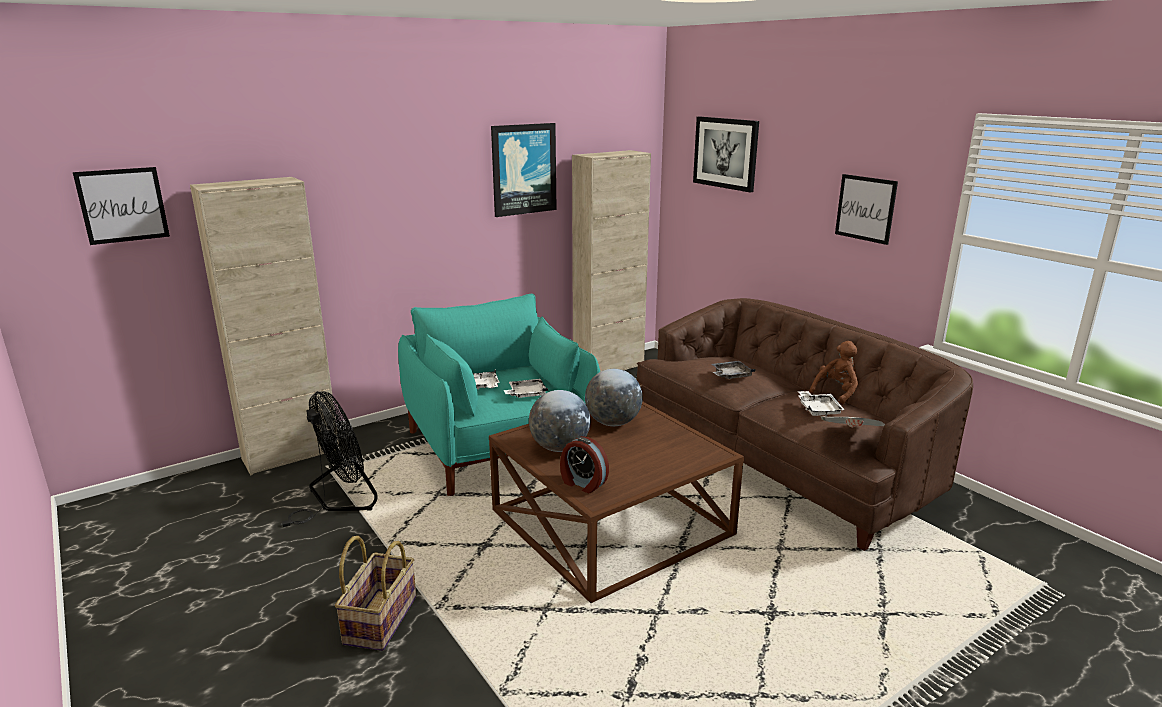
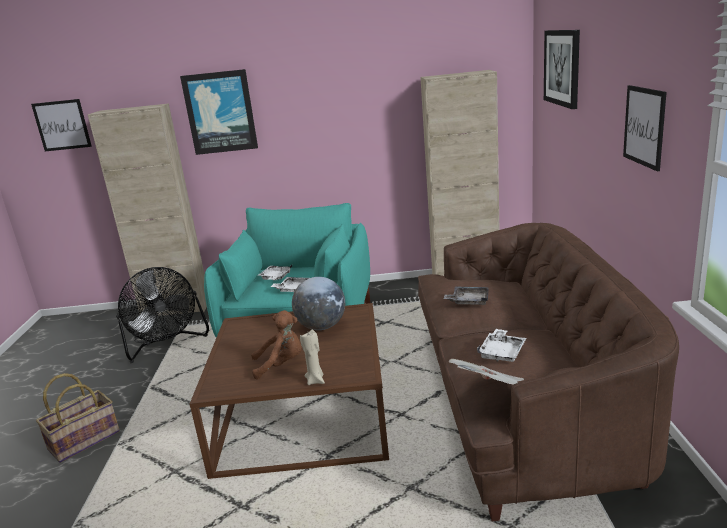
camera: 35 degrees right, 0 degrees up
(334, 496) = (163, 344): black fan -> black fan turned 60 degrees clockwise
(523, 169) = (370, 92): picture -> picture (220, 112)
(559, 448) = (254, 339): globe -> none
(583, 483) = (224, 373): alarm clock -> none
(684, 467) = (315, 380): none -> beige candle
(836, 393) = (556, 339): brown plush toy -> brown plush toy (281, 365)

